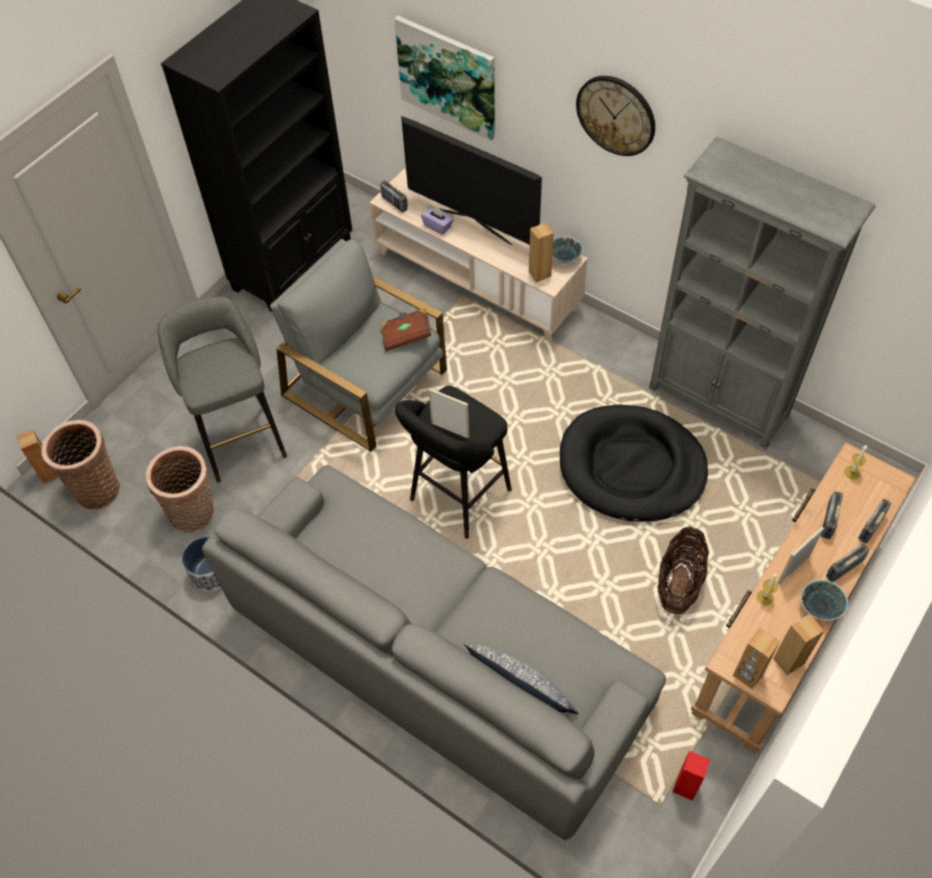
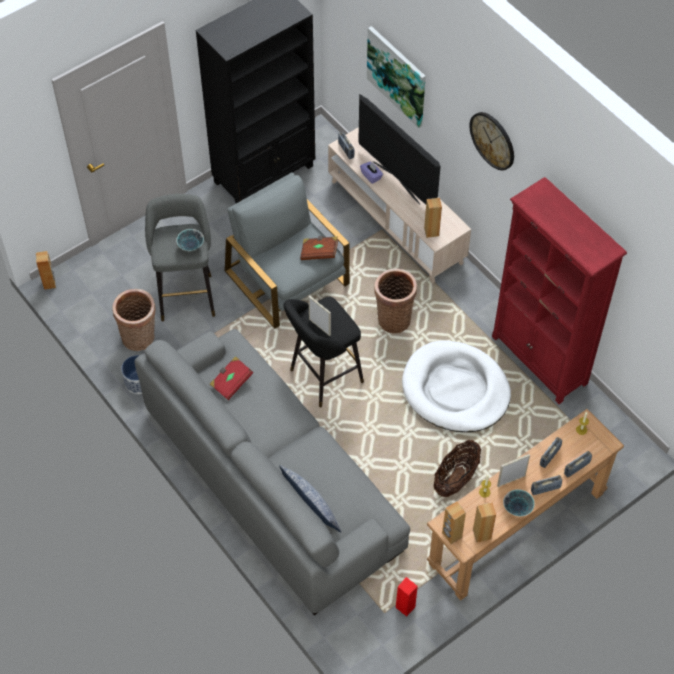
camera: 15 degrees right, 0 degrees up
(96, 487) = (79, 302): basket -> basket (393, 318)
(347, 540) = (231, 382): none -> red book
(564, 259) = (454, 225): bowl -> bowl (190, 246)
(631, 467) = (455, 390): black dog bed -> white dog bed
(719, 401) = (540, 360): grey bookcase -> red bookcase

